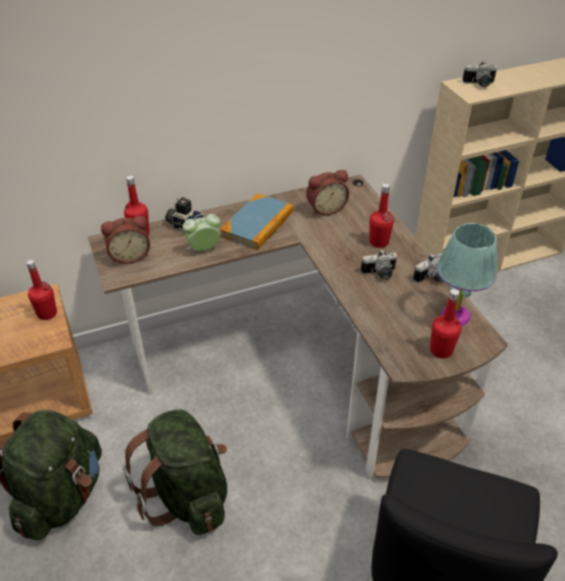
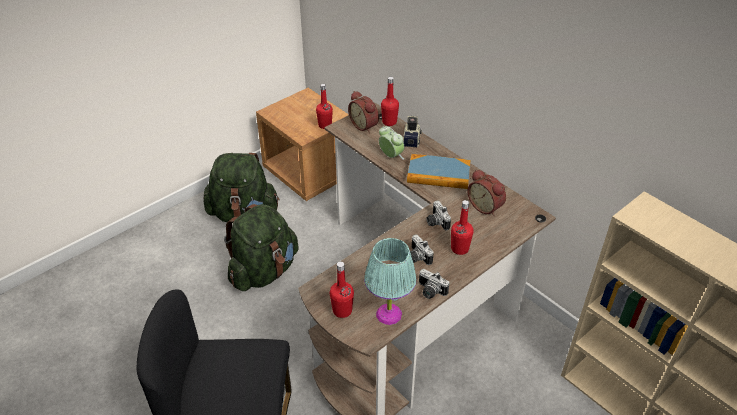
camera: 70 degrees right, 0 degrees up
(479, 84) = (662, 219): camera -> camera (436, 222)

